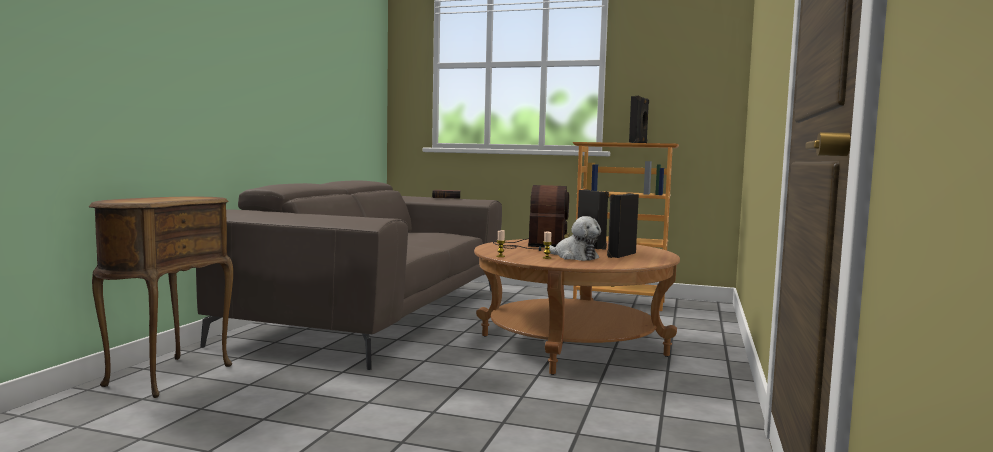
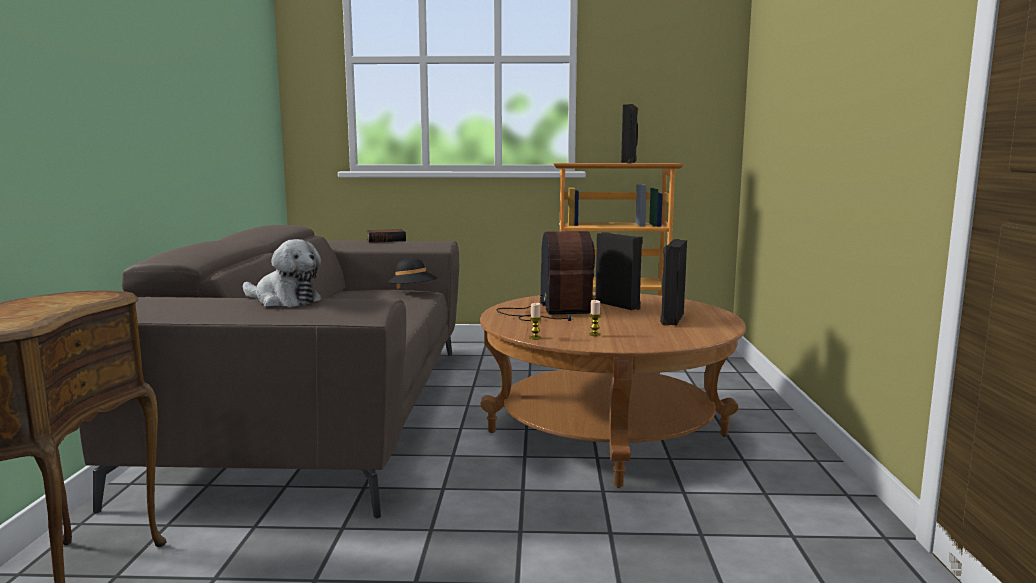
camera: 15 degrees left, 5 degrees up
(455, 234) = (413, 292): none -> black hat
(574, 257) = (624, 329): plush toy -> plush toy (284, 300)

